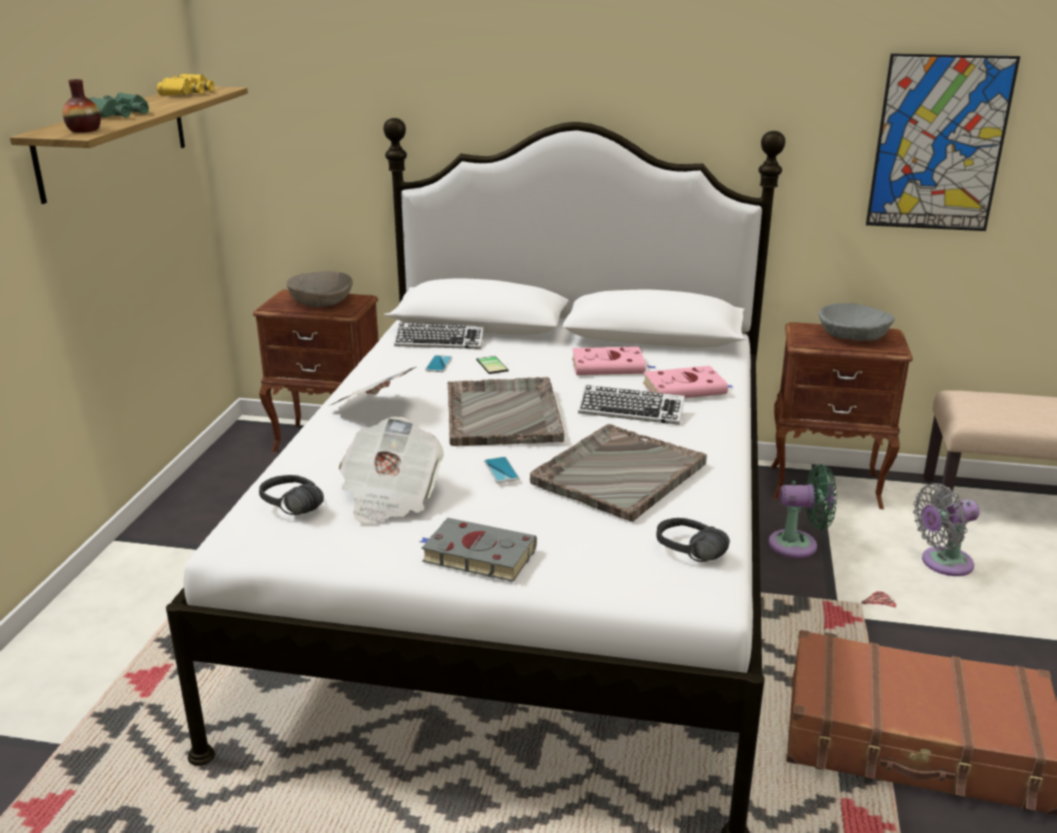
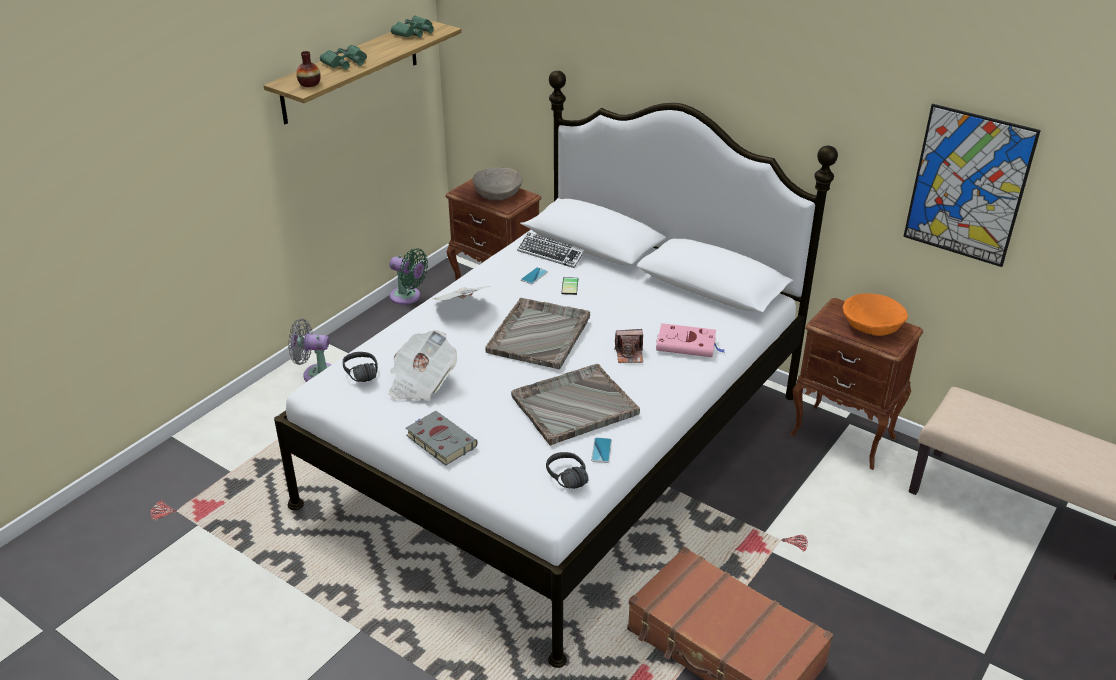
camera: 25 degrees right, 10 degrees up
(187, 92) = (414, 32): yellow binoculars -> green binoculars
(501, 470) = (502, 381): phone -> phone (601, 450)
(610, 366) = (652, 308): pink book -> none
(631, 411) = (629, 354): keyboard -> camera
(798, 545) = (775, 479): green fan -> green fan (408, 297)
(853, 335) = (871, 325): grey bowl -> orange bowl
(942, 563) = (876, 529): grey fan -> grey fan (316, 374)

